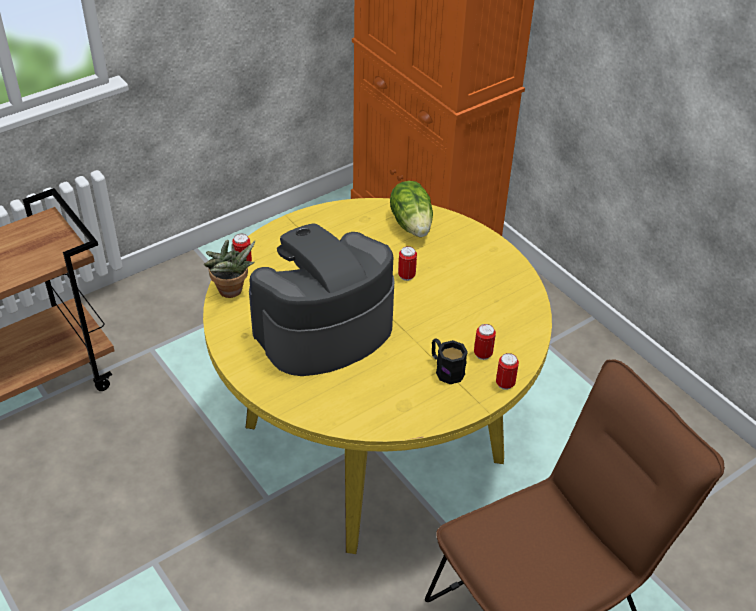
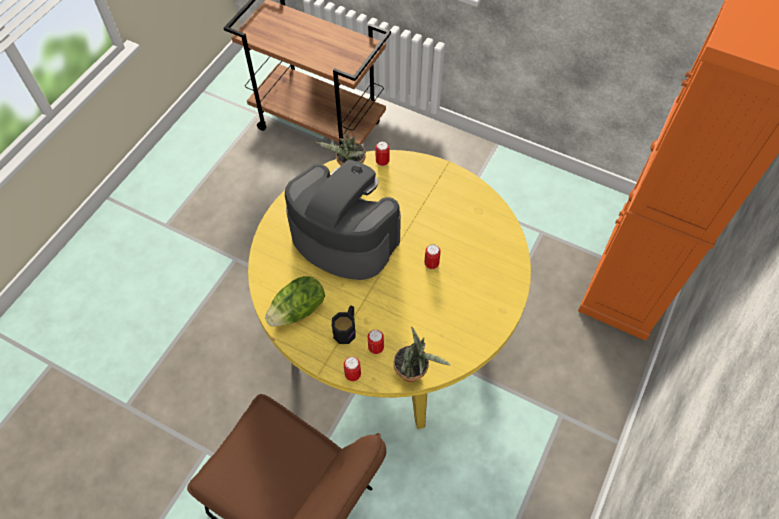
camera: 65 degrees right, 15 degrees up
(412, 224) = (494, 243): lettuce -> lettuce (298, 310)
(527, 336) = (413, 372): none -> potted plant

